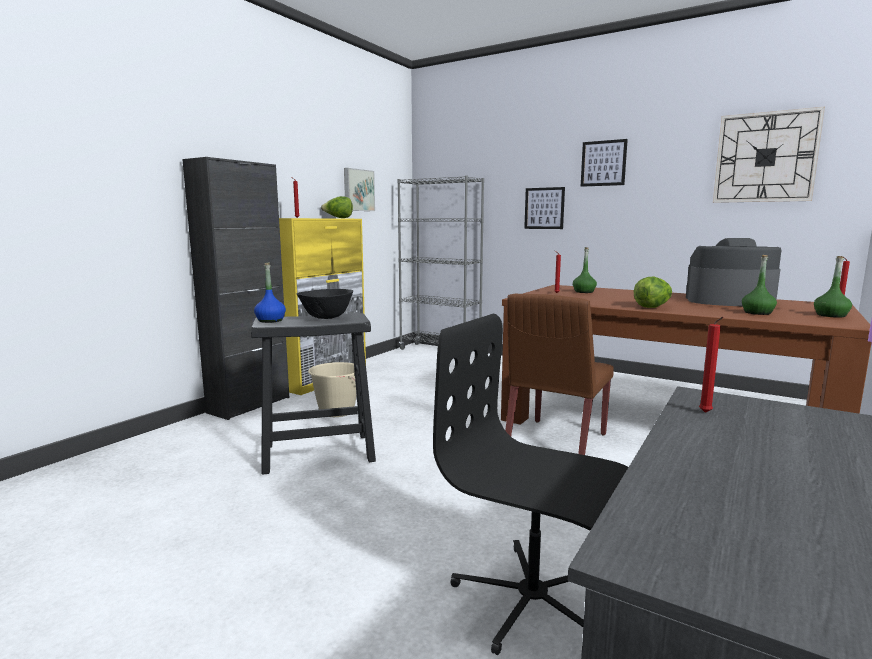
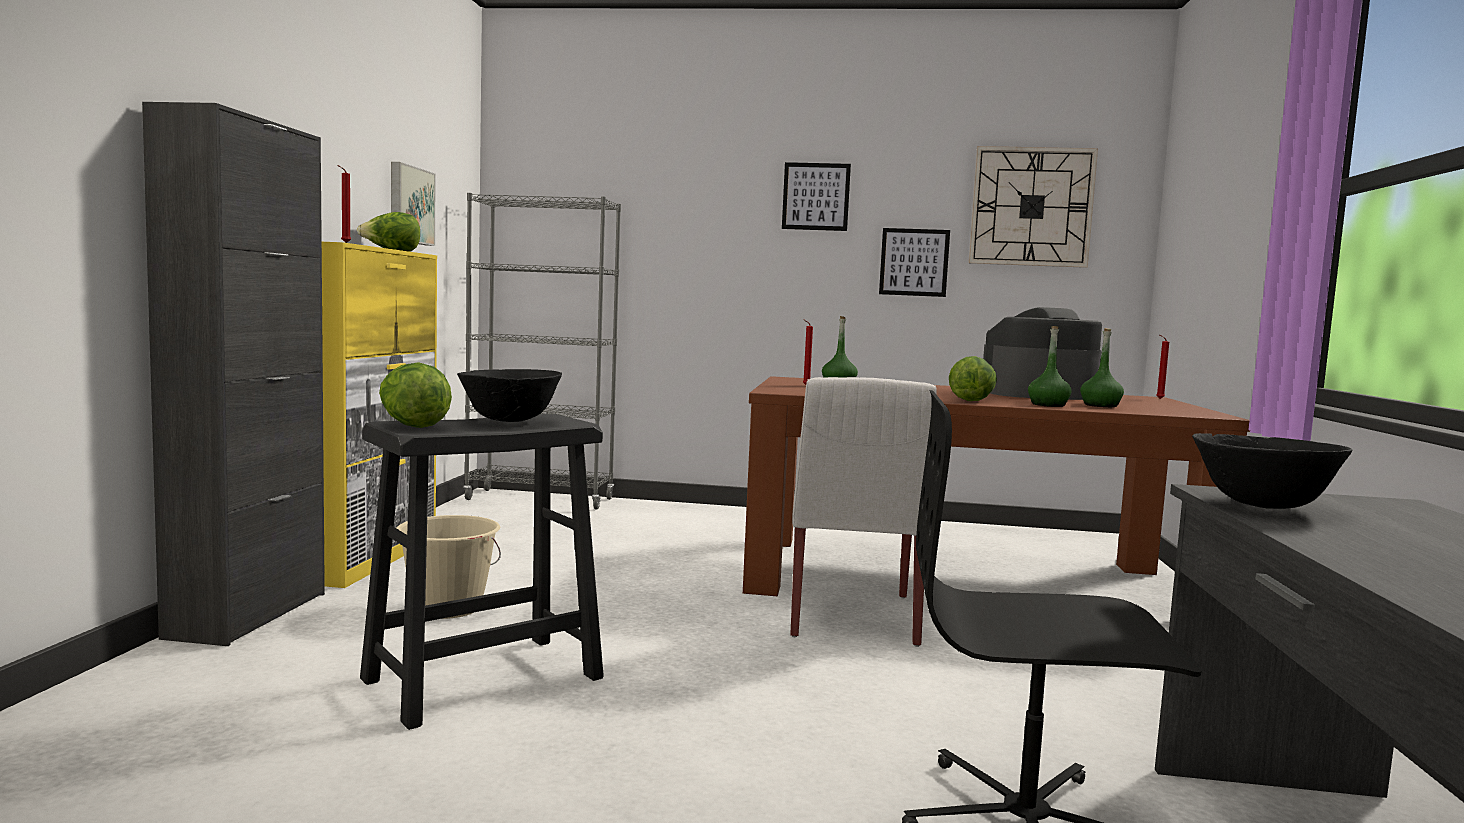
camera: 25 degrees left, 5 degrees down
(270, 320) = (412, 426): blue bottle -> lettuce
(544, 208) = (723, 259): picture -> picture (914, 262)
(555, 443) = (852, 616): brown chair -> white chair
(706, 413) = (1262, 506): red candle -> black bowl
(830, 315) = (1176, 407): green bottle -> green bottle (1048, 405)

